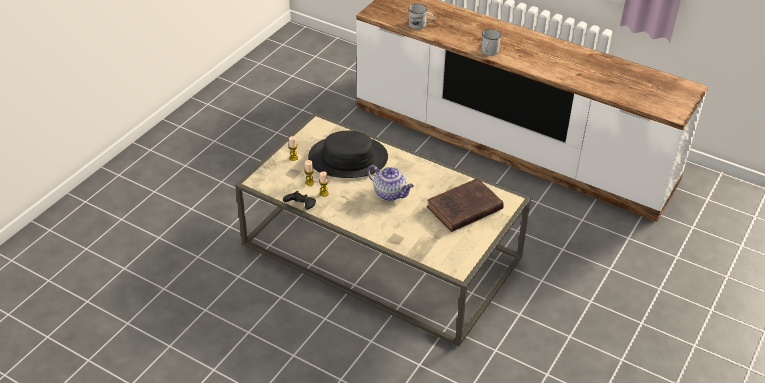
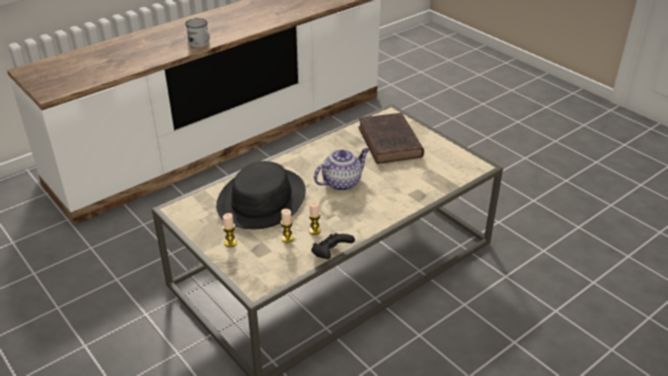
camera: 70 degrees left, 5 degrees down
(420, 25) = (110, 69): white mug -> none

